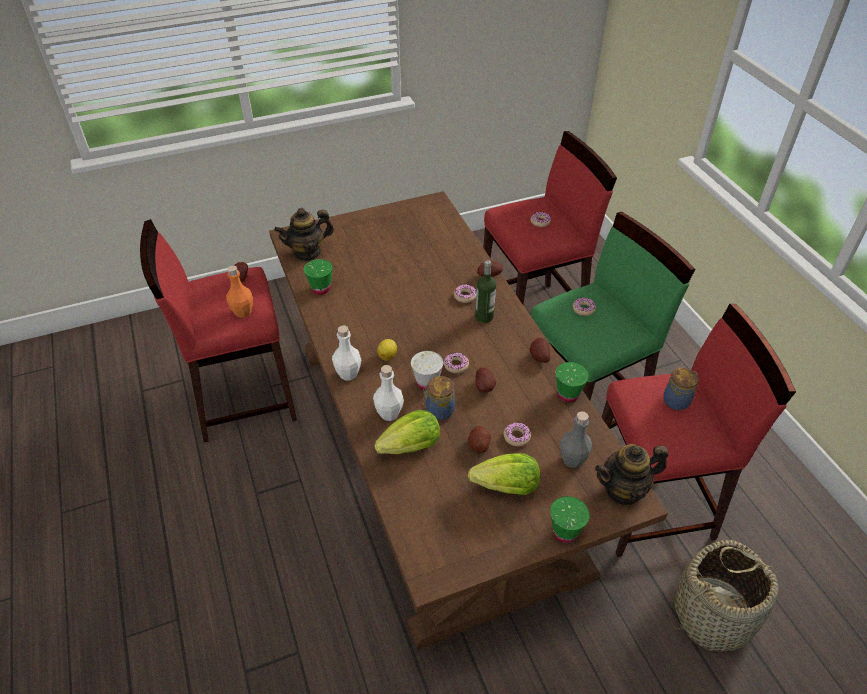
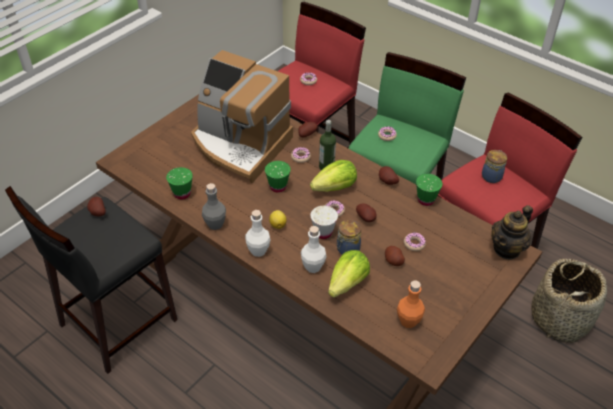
camera: 30 degrees left, 0 degrees up
(243, 312) = (123, 239): orange bottle -> orange bottle (408, 321)
(243, 399) = (117, 322): red stool -> black stool
(308, 252) = (146, 168): teapot -> none
(413, 262) = (240, 145): none -> coffee machine
(507, 487) = (434, 281): lettuce -> lettuce (335, 188)
(565, 532) = (491, 293): green cup -> green cup (278, 187)
(572, 460) = (461, 243): grey bottle -> grey bottle (215, 224)

